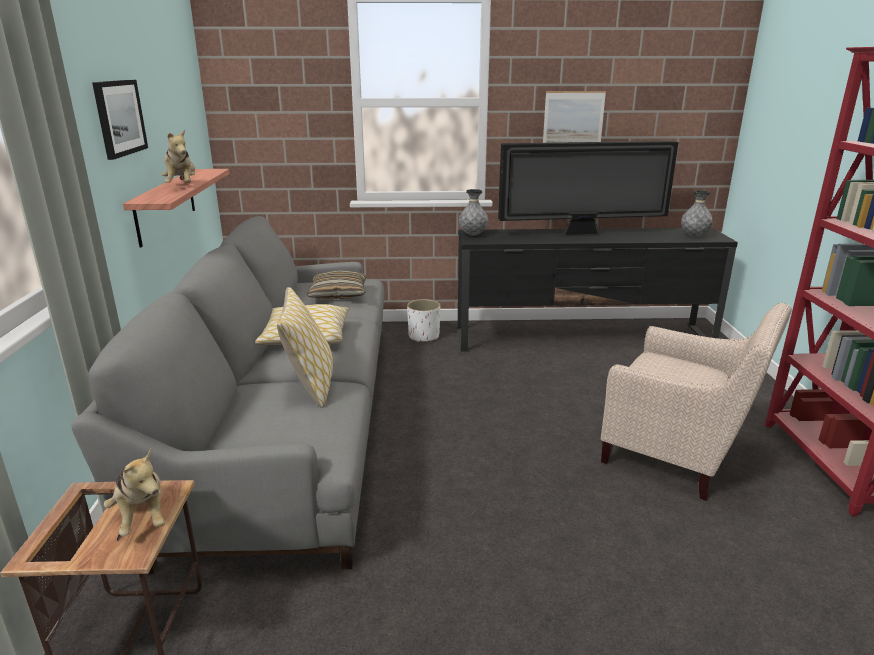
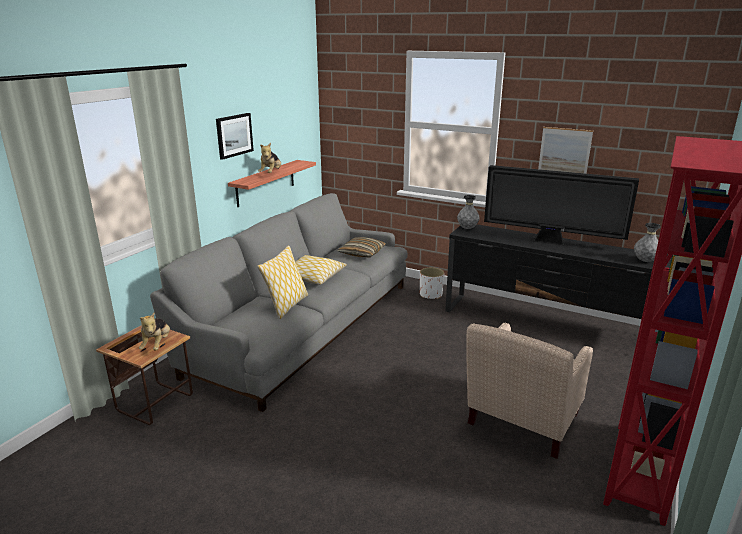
camera: 30 degrees right, 0 degrees up
(679, 456) = (520, 423): beige armchair -> beige armchair turned 60 degrees clockwise

